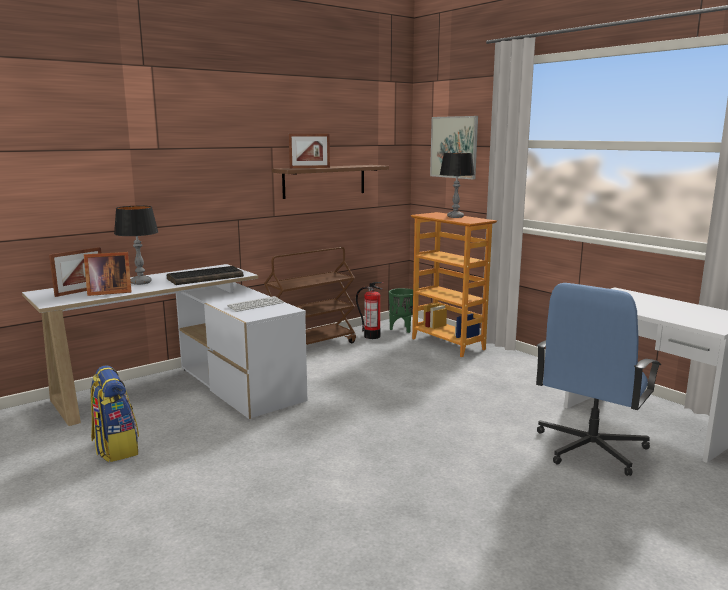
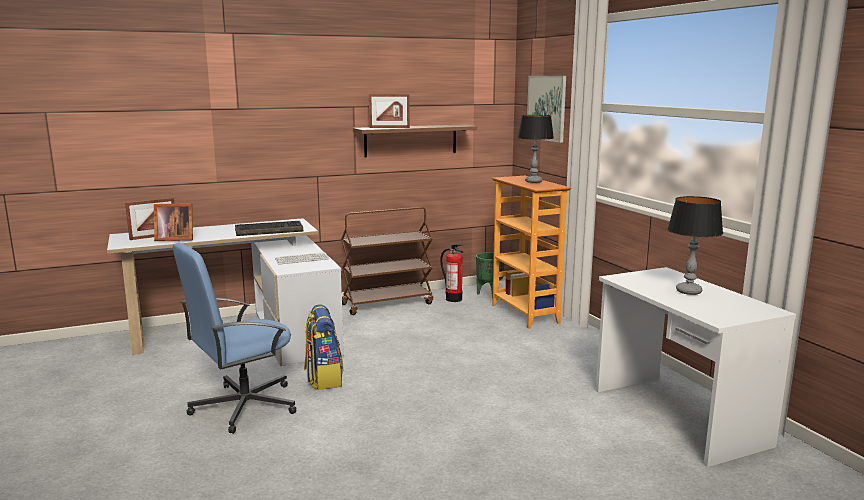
camera: 15 degrees right, 0 degrees up
(115, 448) = (156, 378): backpack -> backpack (323, 378)
(140, 282) = (210, 231): table lamp -> table lamp (688, 291)
(589, 448) = (588, 435): blue office chair -> blue office chair (243, 406)

